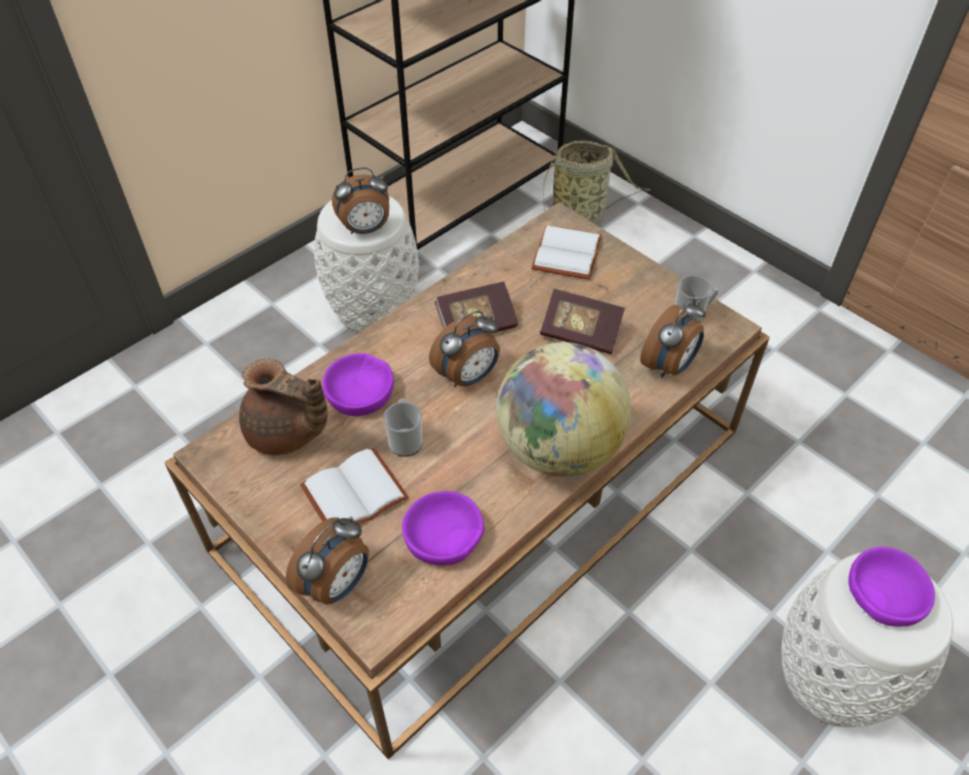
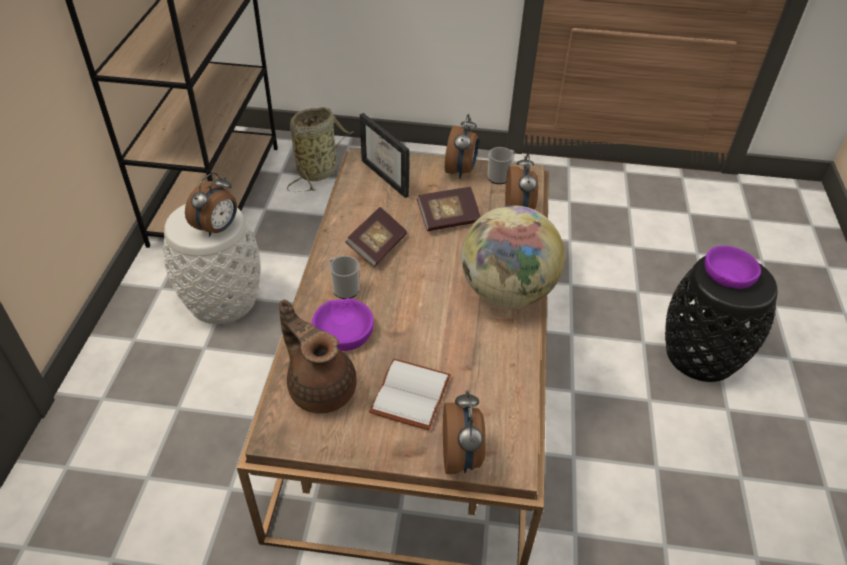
camera: 40 degrees left, 5 degrees down
(287, 433) = (321, 387): brown teapot -> brown teapot turned 120 degrees counterclockwise
(405, 439) = (408, 342): mug -> mug (344, 288)
(443, 535) = (494, 383): purple bowl -> none
(468, 377) = (407, 281): alarm clock -> alarm clock (461, 171)
(569, 255) = (391, 176): white book -> picture frame
(833, 676) = (700, 355): white stool -> black stool

